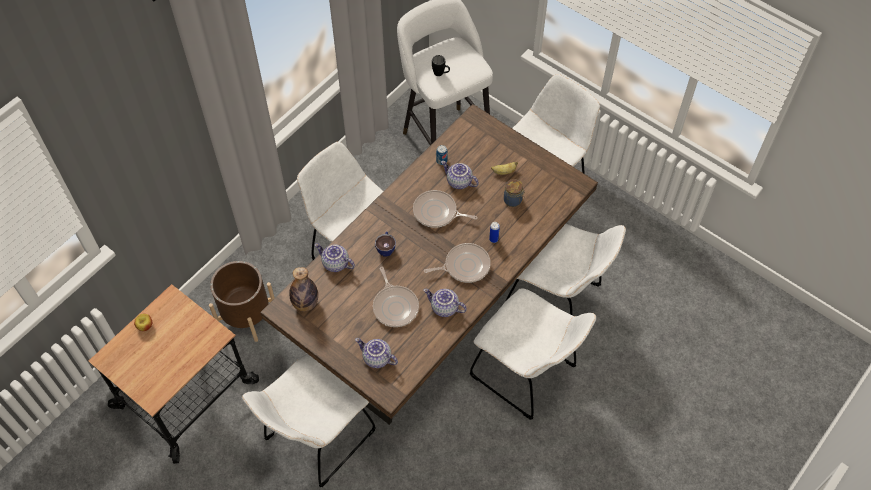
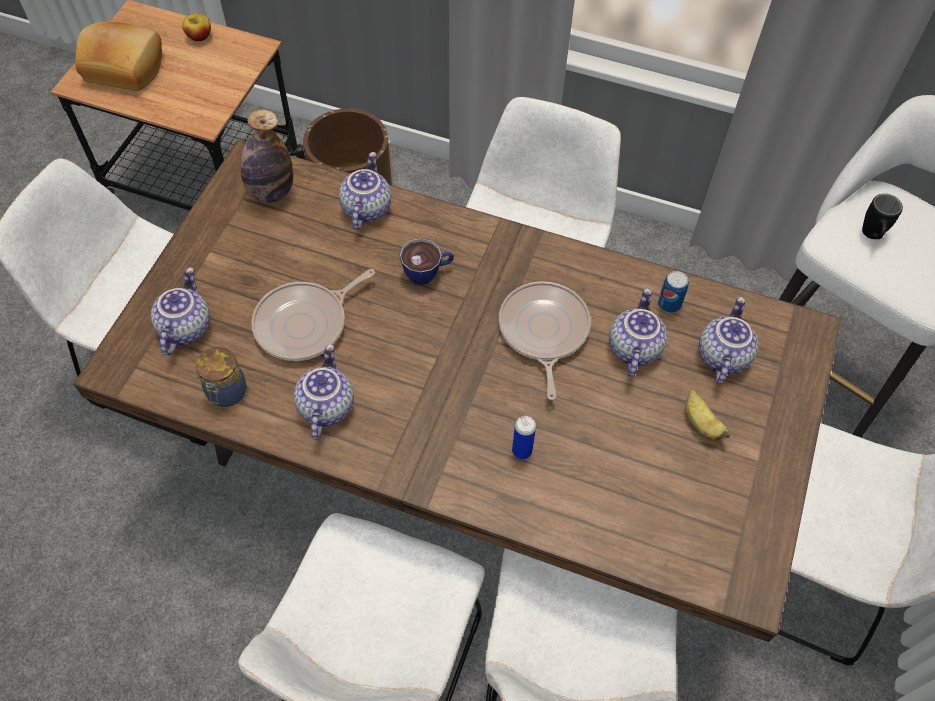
camera: 70 degrees right, 0 degrees up
(151, 371) = (125, 66): none -> bread
(464, 266) = (436, 415): frying pan -> none
(474, 152) = (721, 355): none -> teapot
(513, 200) = (636, 462): jar -> jar (226, 393)

